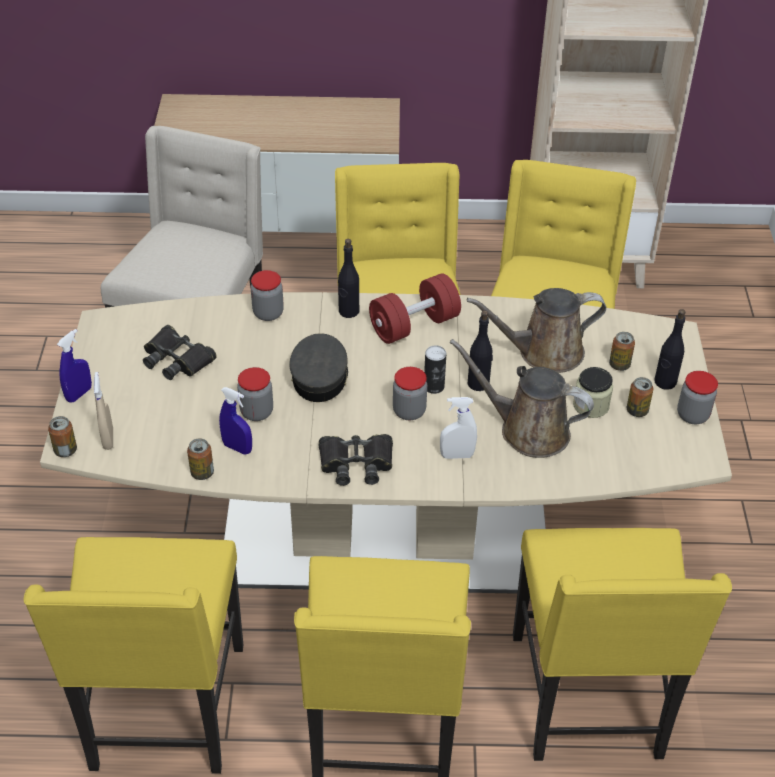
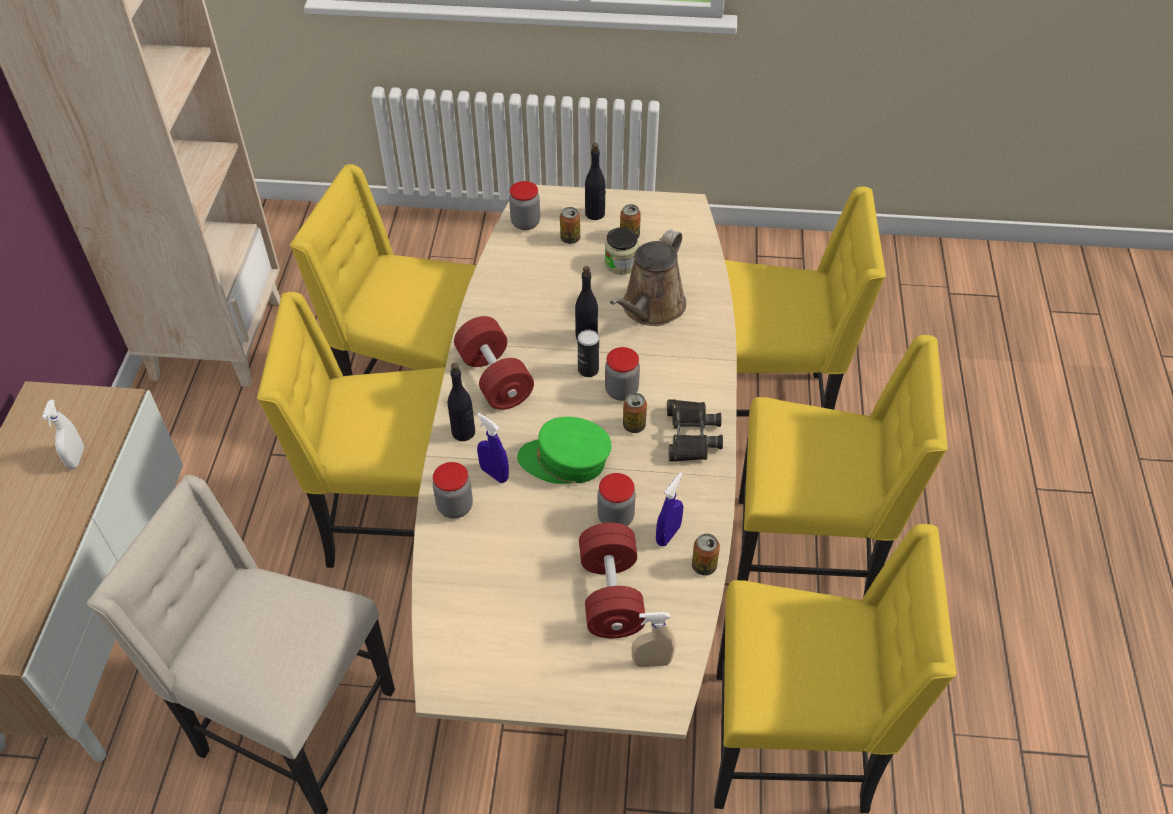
camera: 85 degrees left, 5 degrees up
(65, 450) = (668, 706): can -> can (634, 425)
(79, 394) = (574, 700): blue spray bottle -> blue spray bottle (494, 474)
(176, 412) = (611, 594): none -> red dumbbell
(177, 359) = (523, 597): black binoculars -> none
(320, 376) = (565, 461): grey cap -> green cap
(457, 455) = (681, 360): white spray bottle -> white spray bottle (76, 458)
(544, 352) = (547, 286): brown watering can -> none
(692, 415) = (637, 204): jar -> jar (525, 223)

